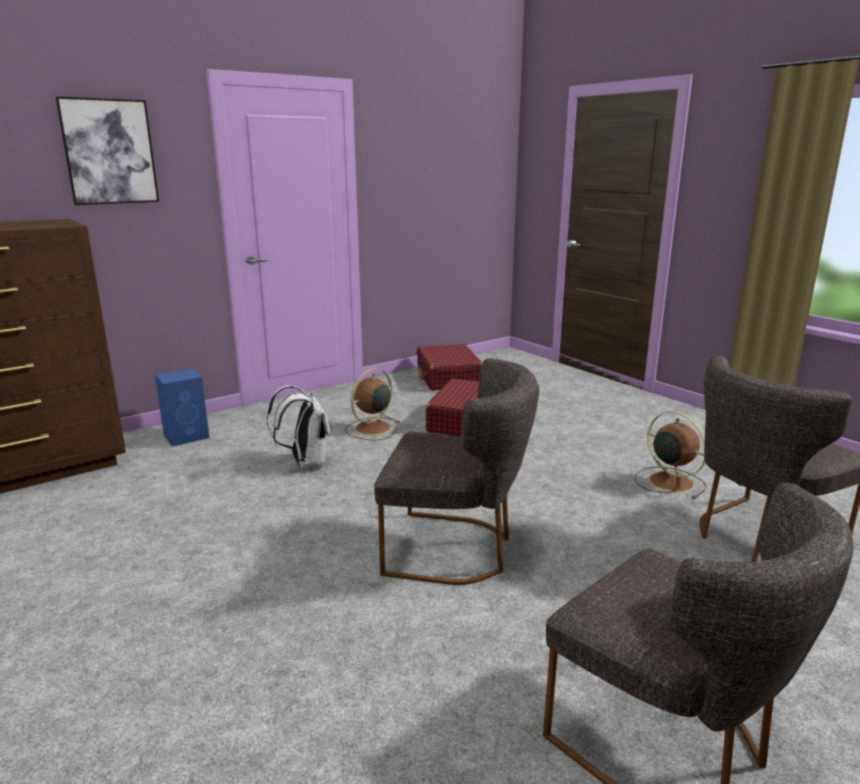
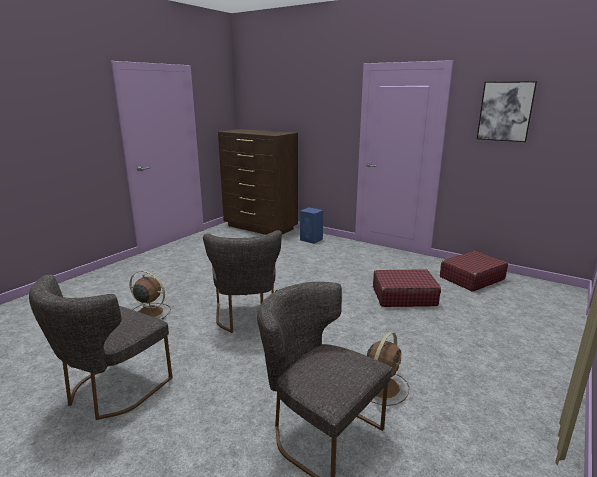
camera: 70 degrees right, 0 degrees up
(109, 152) = (317, 105): picture -> picture (505, 111)
(305, 463) = (306, 267): white backpack -> none
(371, 429) = (361, 273): brown fan -> brown fan (149, 312)

